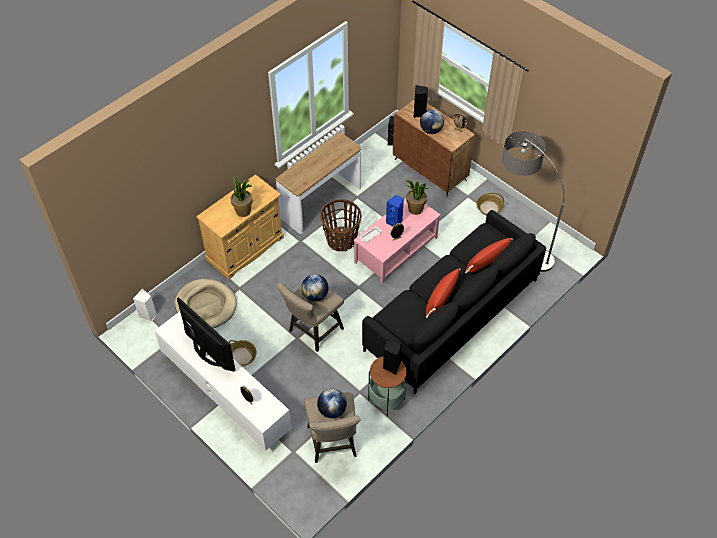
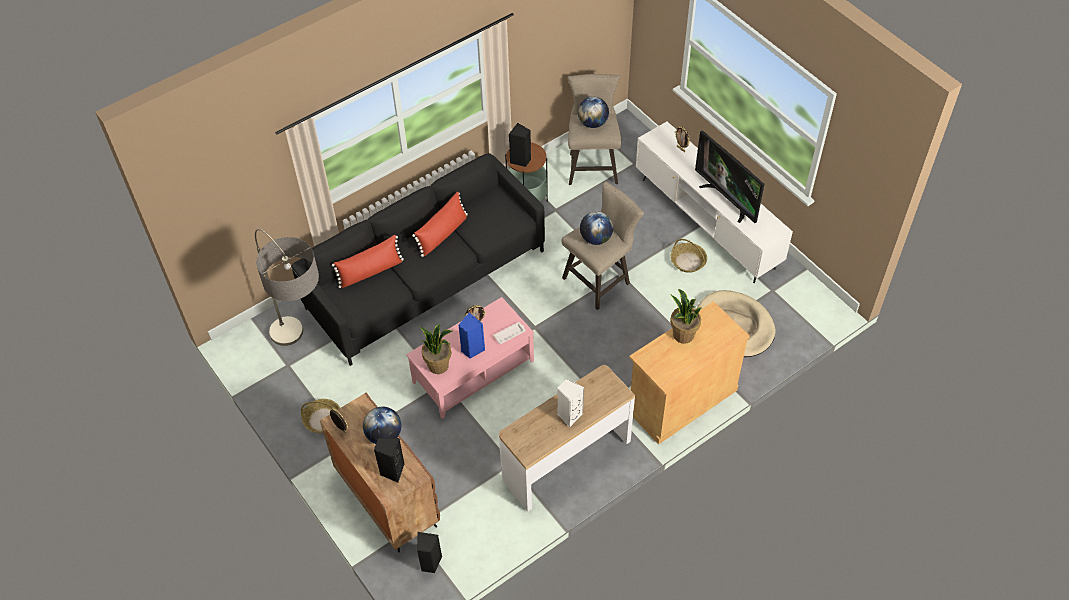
camera: 170 degrees left, 0 degrees up
(148, 315) = (807, 323): white speaker -> white speaker (569, 415)
(341, 240) = (545, 396): basket -> none

